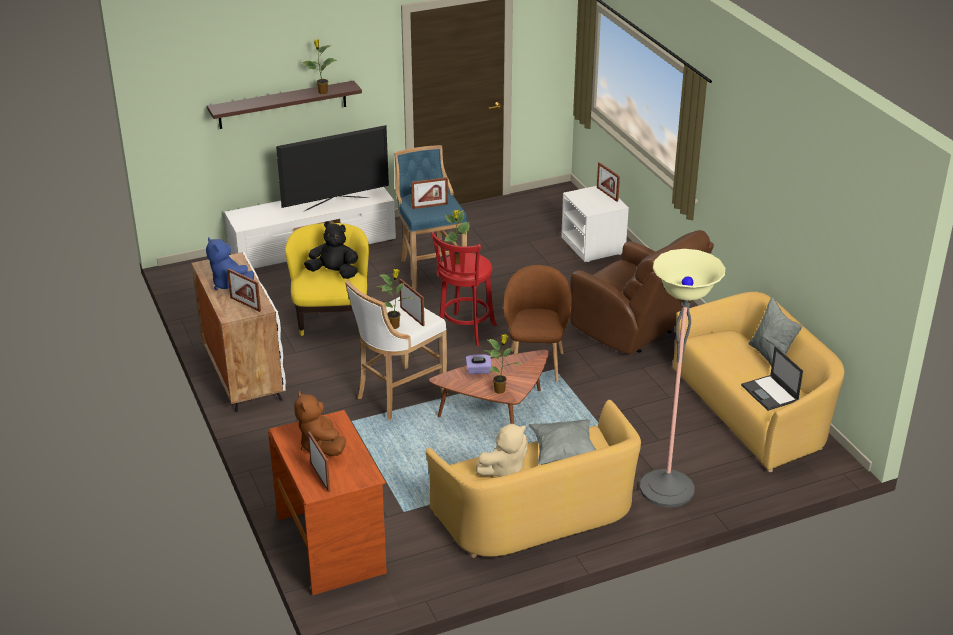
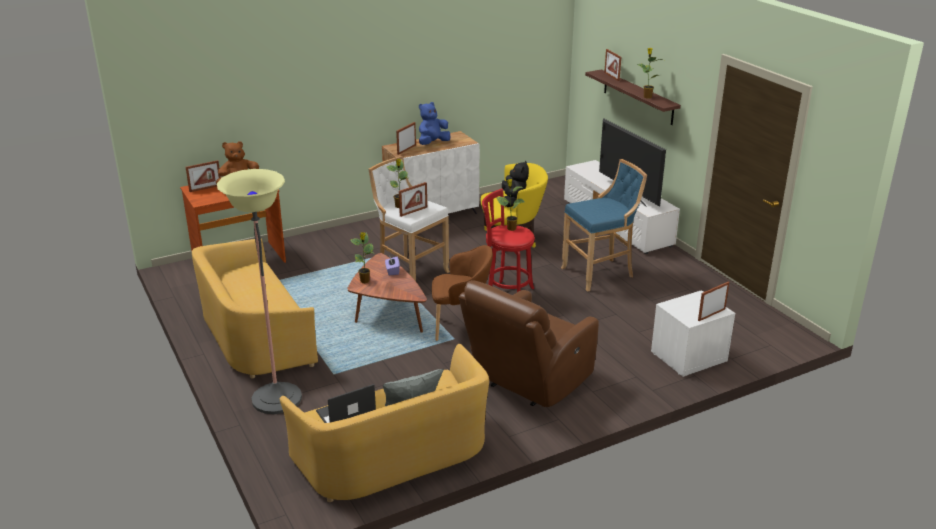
camera: 85 degrees right, 5 degrees down
(430, 206) = (596, 209): picture frame -> picture frame (611, 76)
(504, 469) = (252, 281): beige plush toy -> none
(564, 453) = (268, 305): grey pillow -> none

